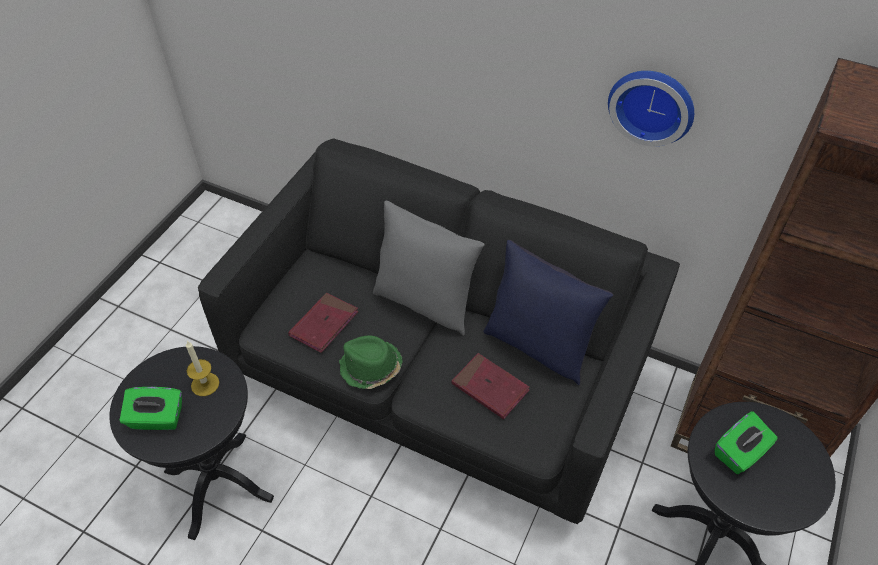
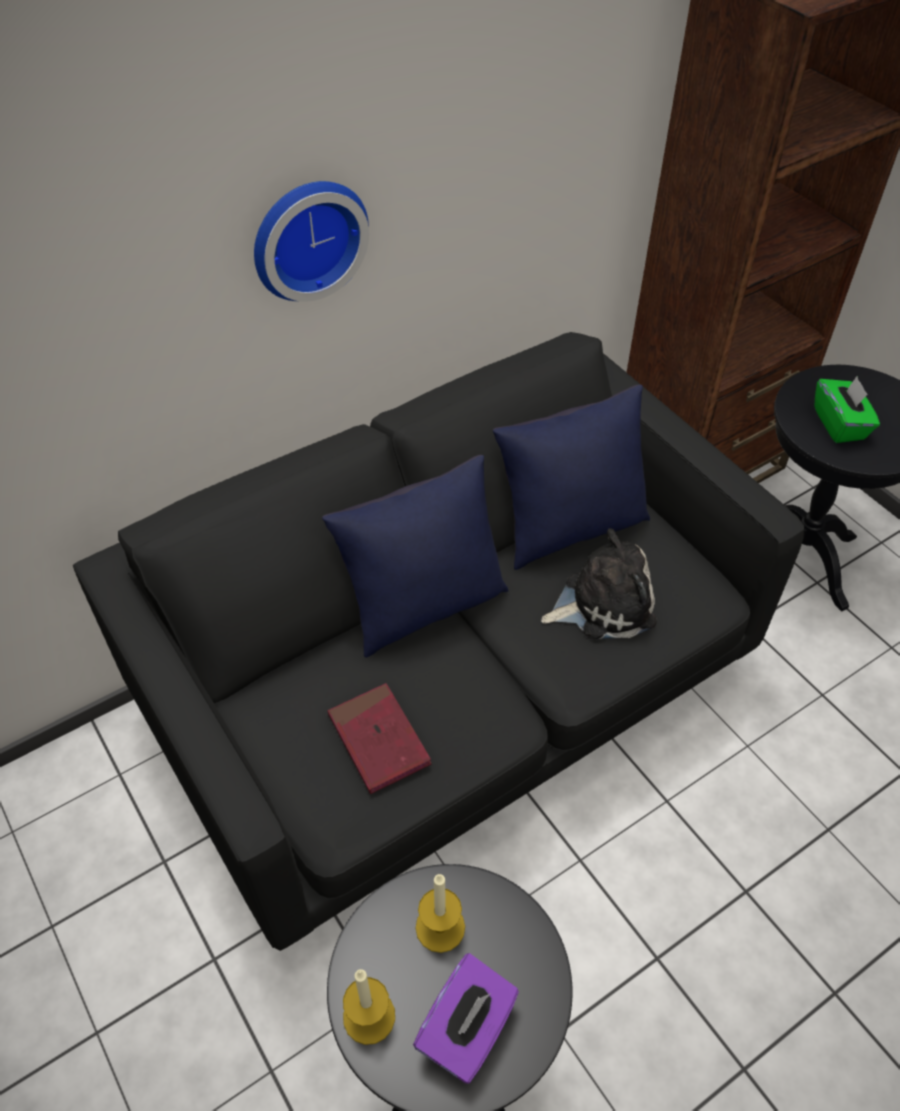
camera: 60 degrees left, 0 degrees up
(147, 377) = (369, 1016): none -> candle
(157, 419) = (467, 1029): green tissue box -> purple tissue box
(370, 368) = (492, 716): green hat -> none
(425, 302) = (423, 606): grey pillow -> blue pillow
(490, 388) = (603, 603): red book -> plush toy
(652, 104) = (516, 155): wall clock -> wall clock (306, 237)

